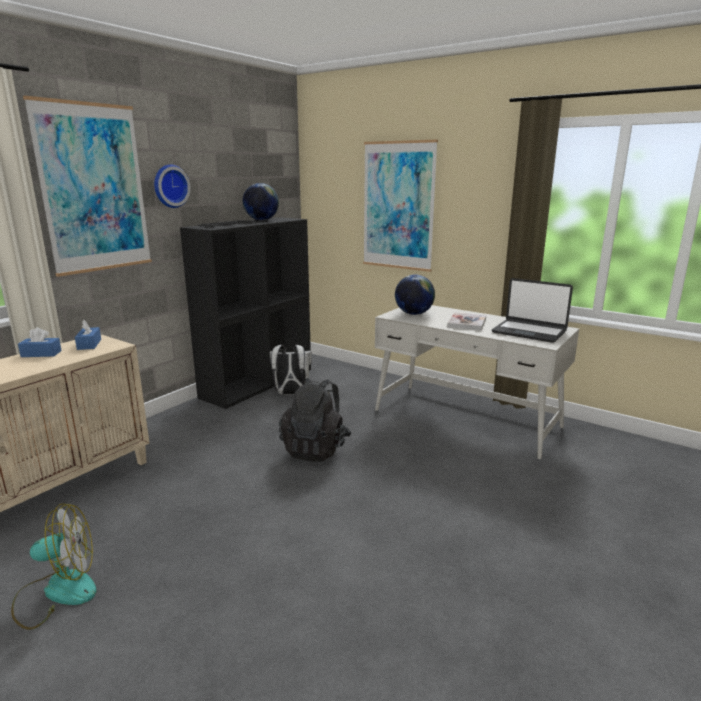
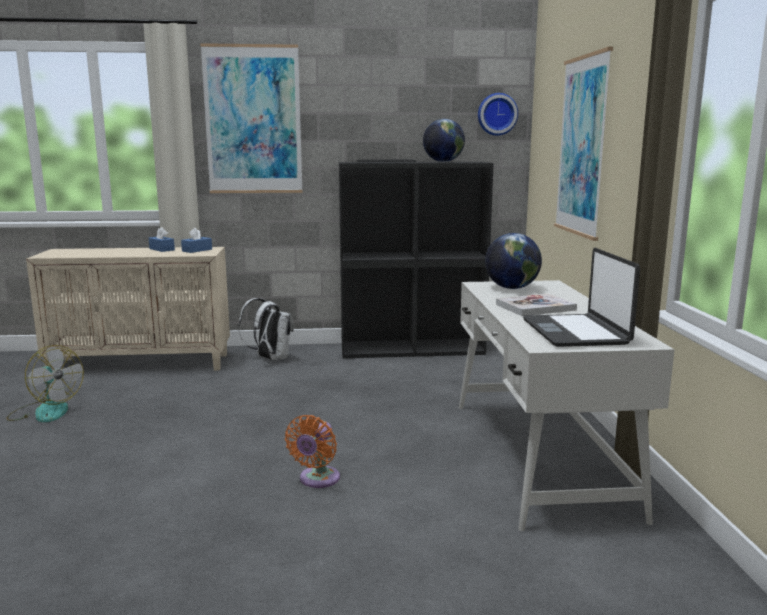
camera: 50 degrees right, 5 degrees down
(170, 186) = (334, 120): wall clock -> wall clock (497, 114)
(291, 394) = (418, 366): white backpack -> white backpack (270, 358)
(316, 449) = (332, 411): black backpack -> none
(414, 494) = (317, 480): none -> orange fan

